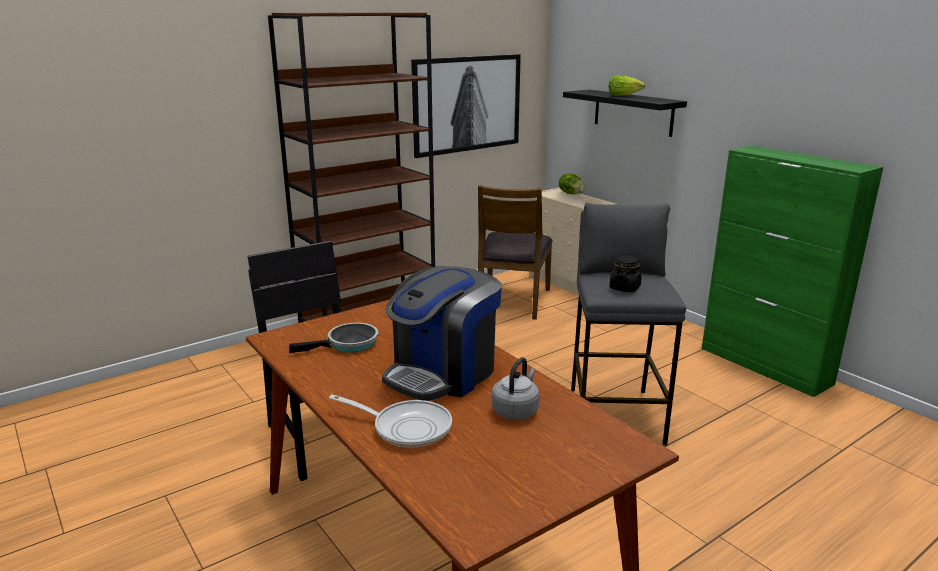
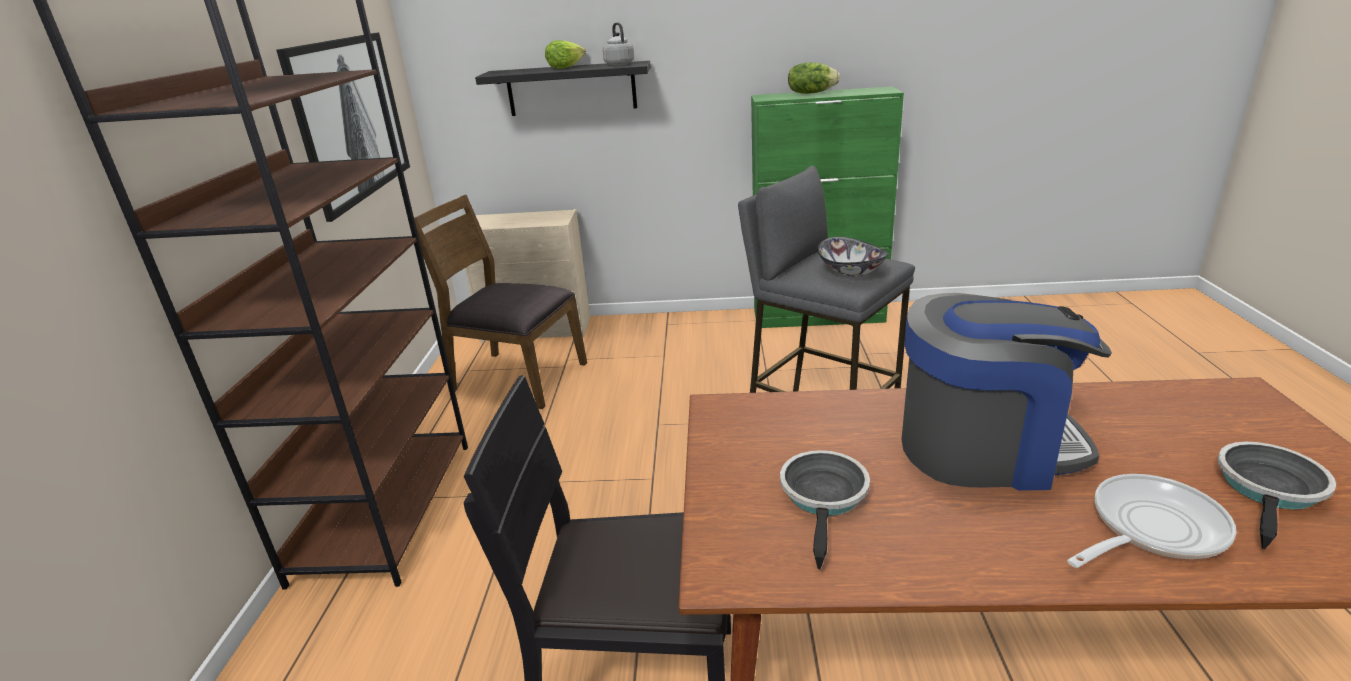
camera: 50 degrees left, 5 degrees up
(443, 373) = (985, 448): coffee machine -> coffee machine turned 75 degrees counterclockwise
(493, 463) = (1269, 490): none -> frying pan
(512, 301) = (517, 377): brown chair -> brown chair turned 150 degrees clockwise
(516, 410) = (1124, 430): grey kettle -> grey kettle (618, 64)
(571, 193) = (503, 216): lettuce -> lettuce (811, 93)
(624, 288) = (851, 271): black jar -> bowl

